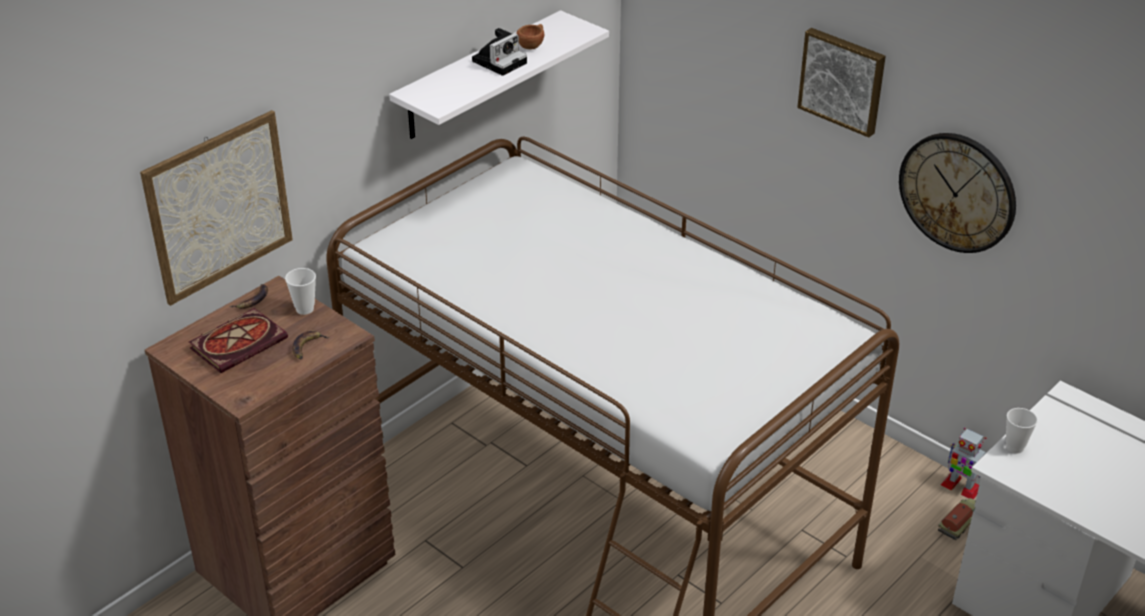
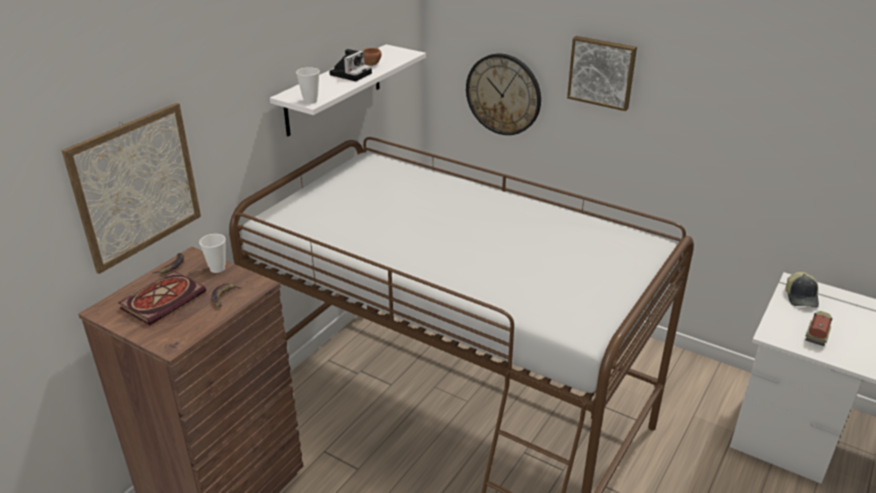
camera: 10 degrees left, 5 degrees down
(957, 192) = (697, 142): wall clock -> wall clock (503, 94)
(959, 523) = (711, 388): toy truck -> toy truck (817, 333)
(960, 486) = (702, 362): toy robot -> none
(1014, 447) = (776, 321): cup -> cup (310, 101)
(1066, 419) = (801, 297): none -> cap

